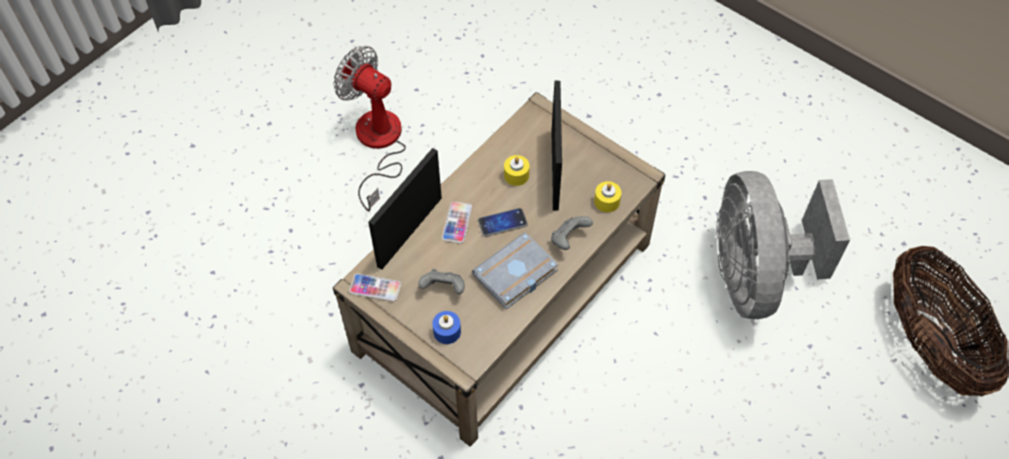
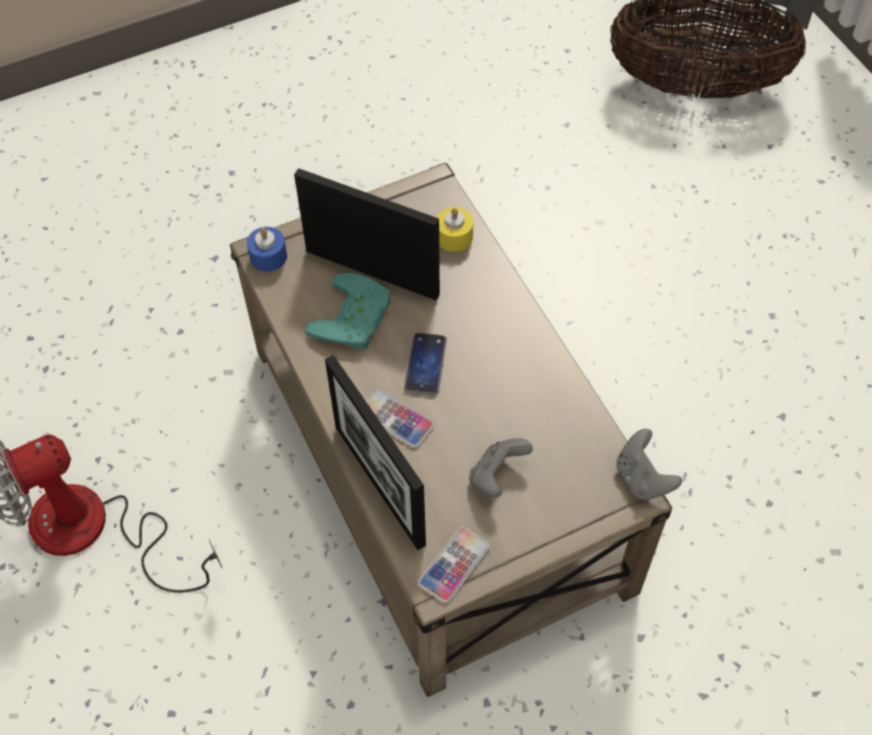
camera: 65 degrees left, 0 degrees up
(447, 331) = (568, 497): blue candle -> blue candle (268, 256)
(515, 276) = (518, 381): grey book -> none
(516, 175) = (356, 319): yellow candle -> turquoise game controller
(568, 239) = (490, 300): grey game controller -> grey game controller (642, 478)
(755, 275) = (540, 194): grey fan -> none

